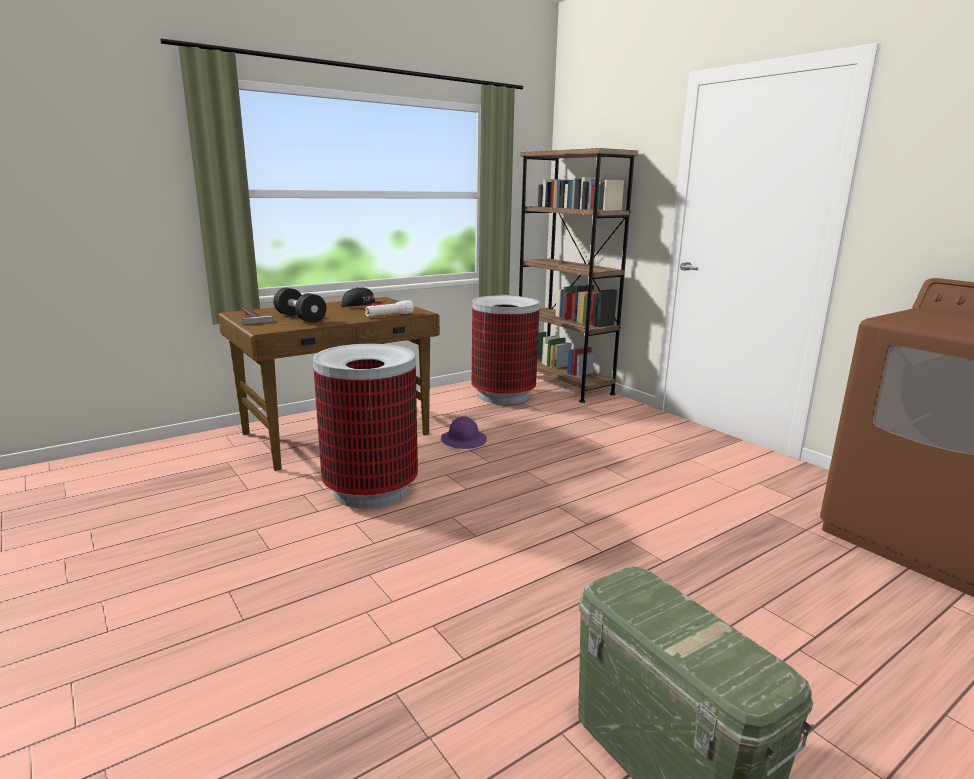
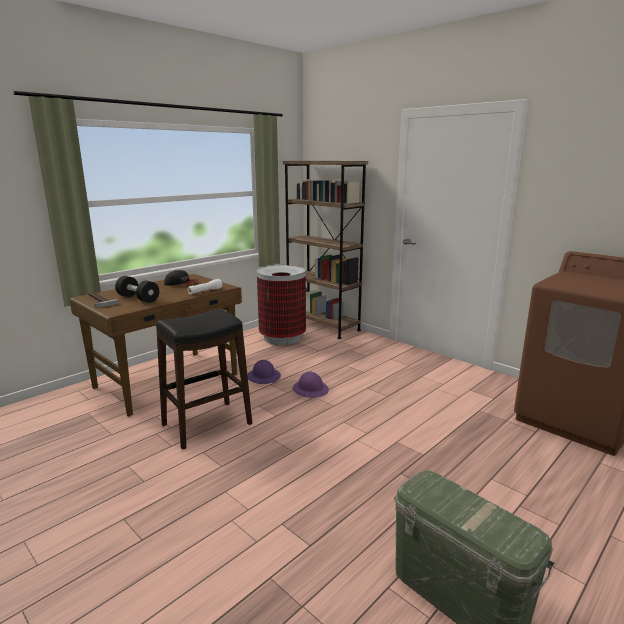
camera: 10 degrees left, 0 degrees up
(370, 490) = (206, 424): trash can -> black stool
(523, 461) = (310, 389): none -> purple hard hat

